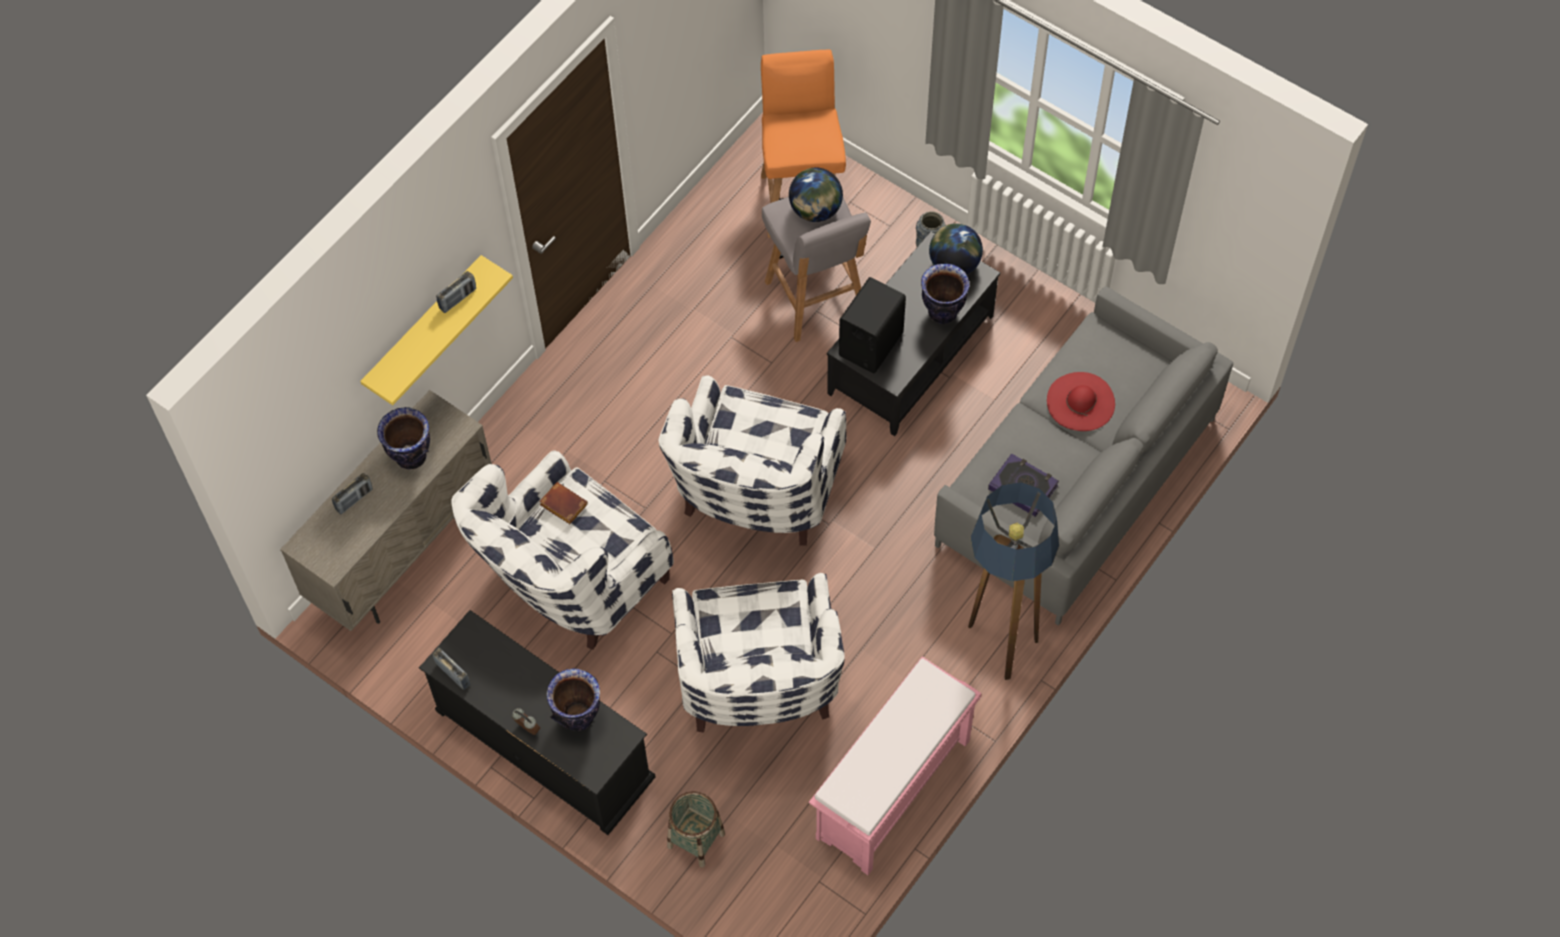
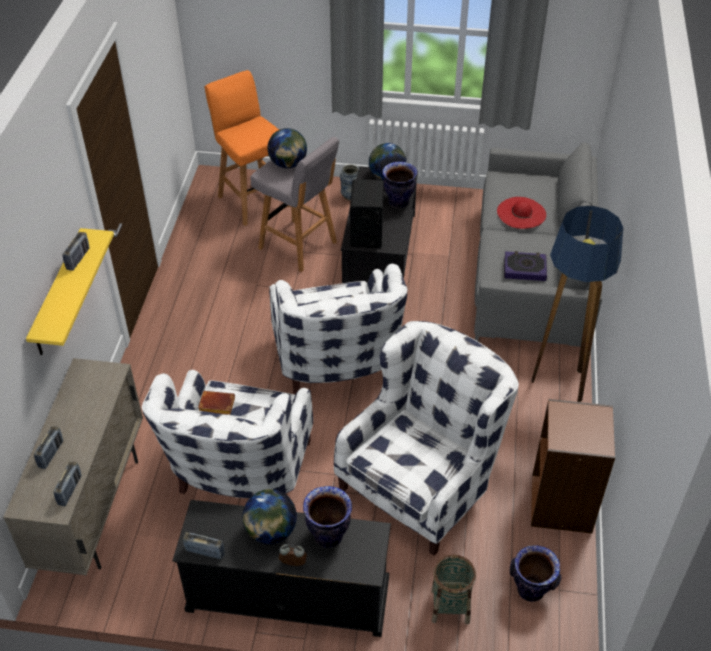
camera: 30 degrees left, 15 degrees down
(352, 550) = (70, 490): none -> radio
(410, 457) = (83, 406): vase -> vase (530, 590)
(526, 684) = (271, 531): none -> globe
(758, 691) = (422, 483): white armchair -> white armchair turned 105 degrees counterclockwise
(892, 791) = (562, 504): pink bench -> brown bookcase

